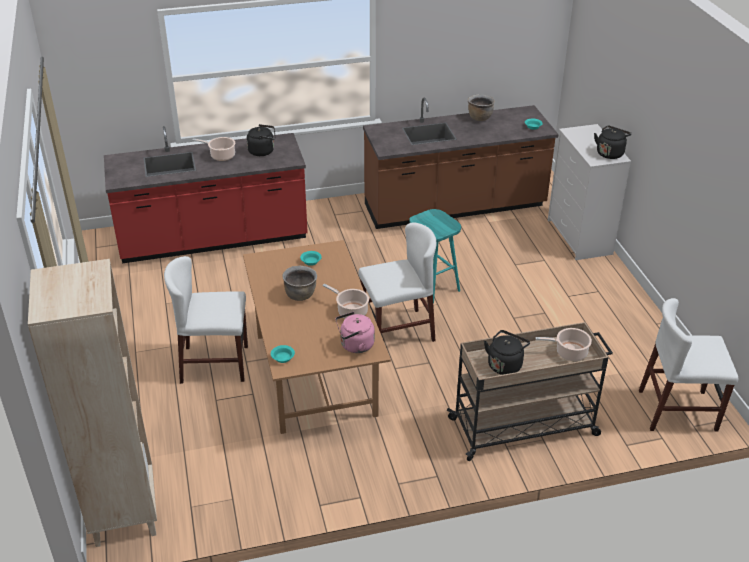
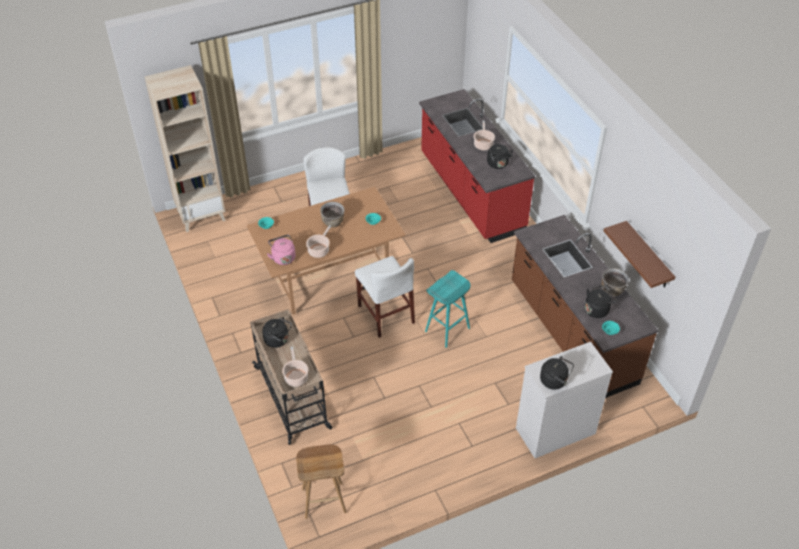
camera: 80 degrees right, 10 degrees up
(476, 66) = (648, 256): none -> brown shelf
(504, 129) = (597, 309): none -> black kettle
(677, 410) = (324, 500): white chair -> brown stool

